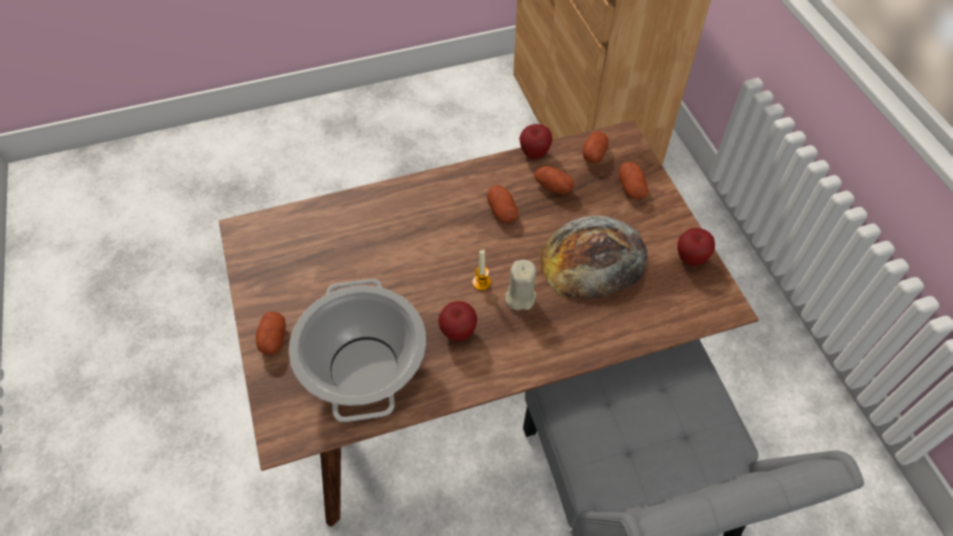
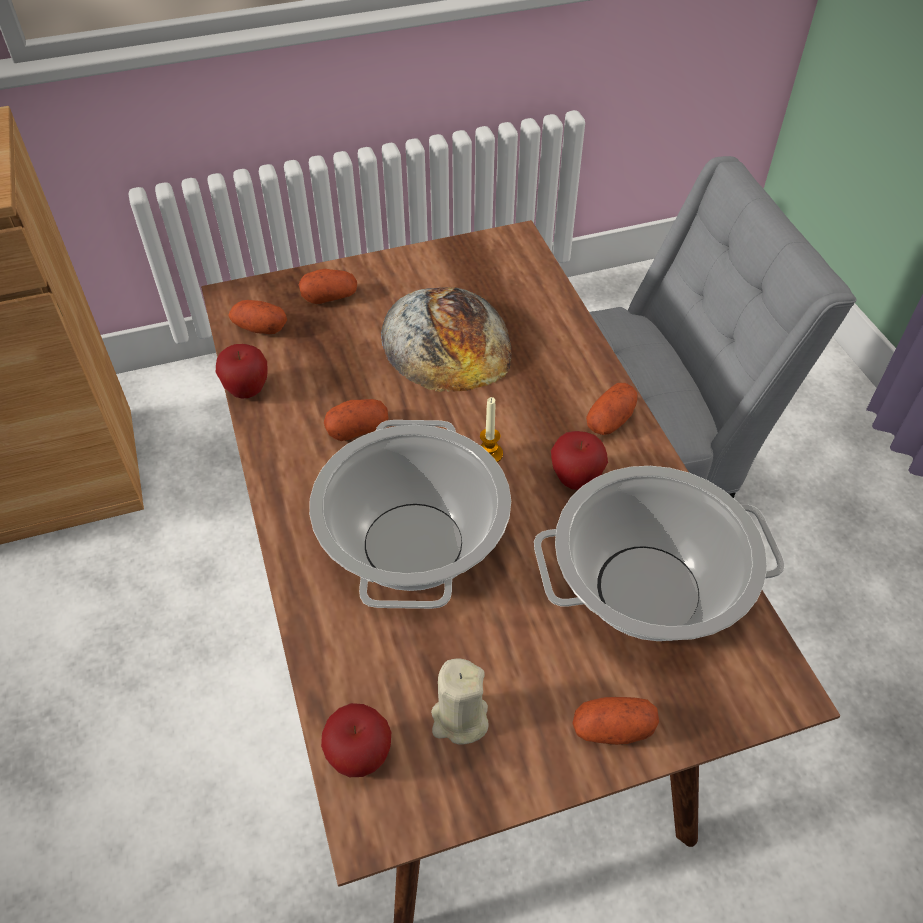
camera: 90 degrees left, 5 degrees down
(408, 243) = (414, 546): none -> cooking pot
(520, 297) = (512, 413): beige candle -> beige candle (459, 719)
(553, 187) = (317, 373): potato -> potato (610, 421)
(690, 259) = (449, 258): apple -> apple (360, 757)

